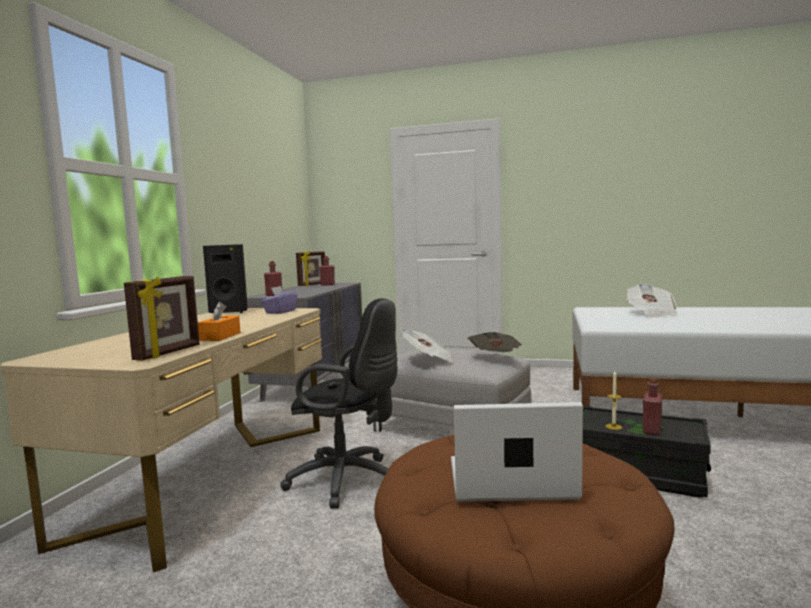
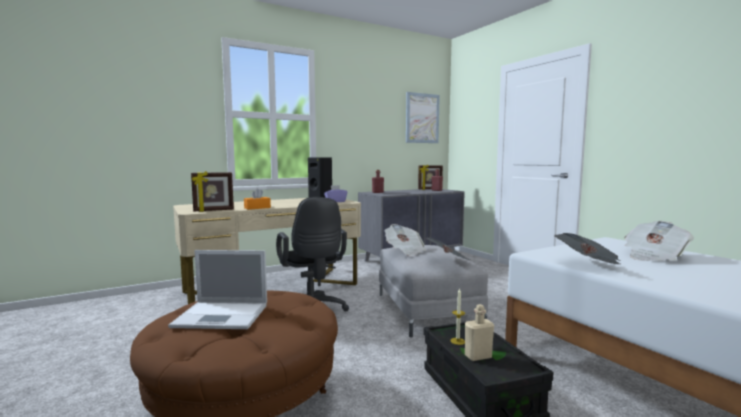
camera: 45 degrees right, 0 degrees up
(288, 187) = (422, 118): none -> picture
(507, 480) = (223, 315): laptop -> laptop turned 135 degrees clockwise
(651, 430) = (478, 356): red bottle -> beige bottle
(654, 327) = (588, 265): none -> newspaper

